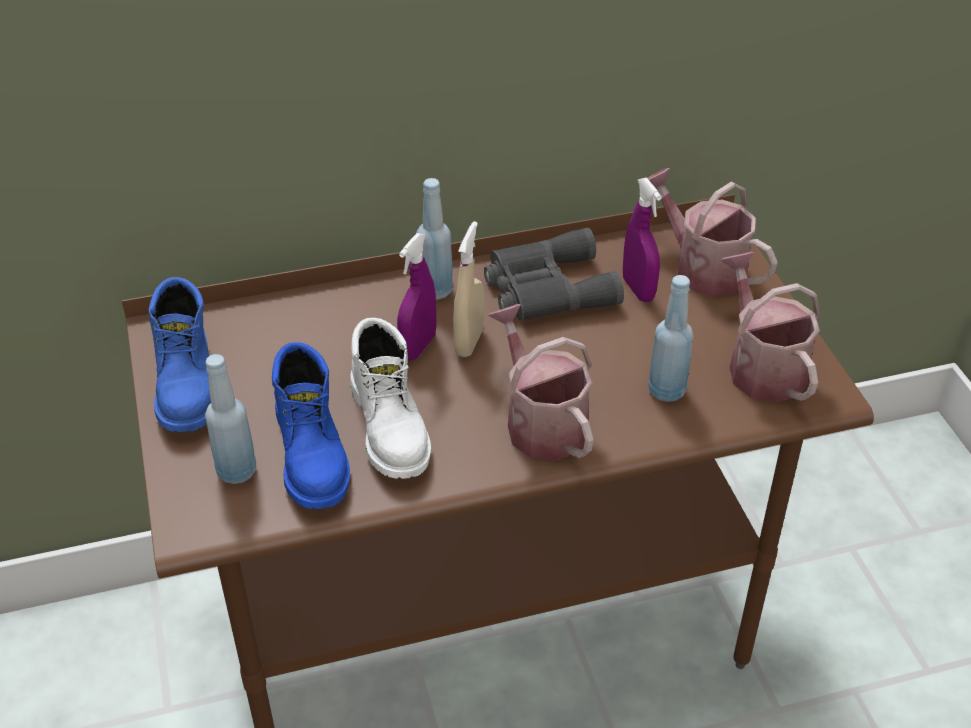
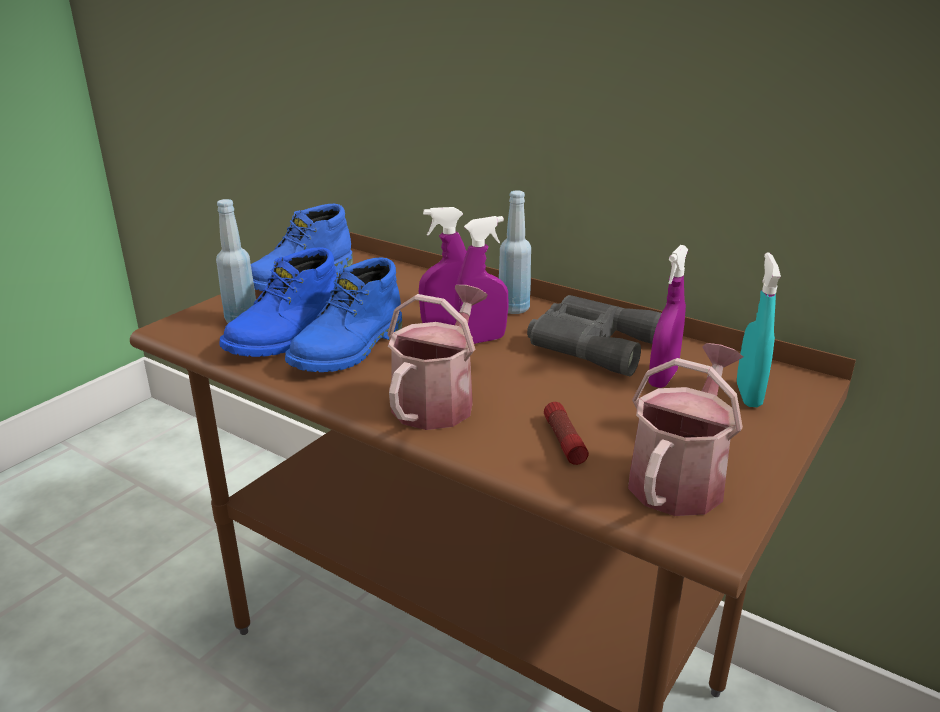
camera: 50 degrees right, 15 degrees down
(391, 427) = (350, 349): white boot -> blue boot
(469, 342) = (481, 340): beige spray bottle -> purple spray bottle
(666, 390) = (563, 441): blue bottle -> flashlight
(702, 267) = (748, 395): watering can -> turquoise spray bottle

